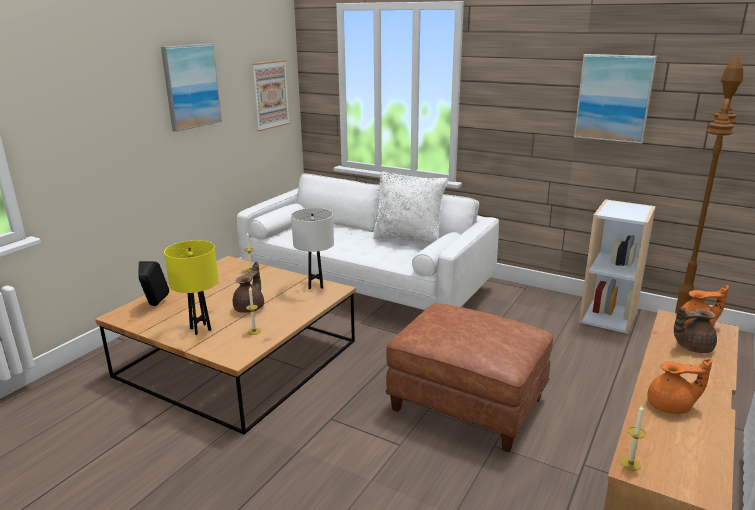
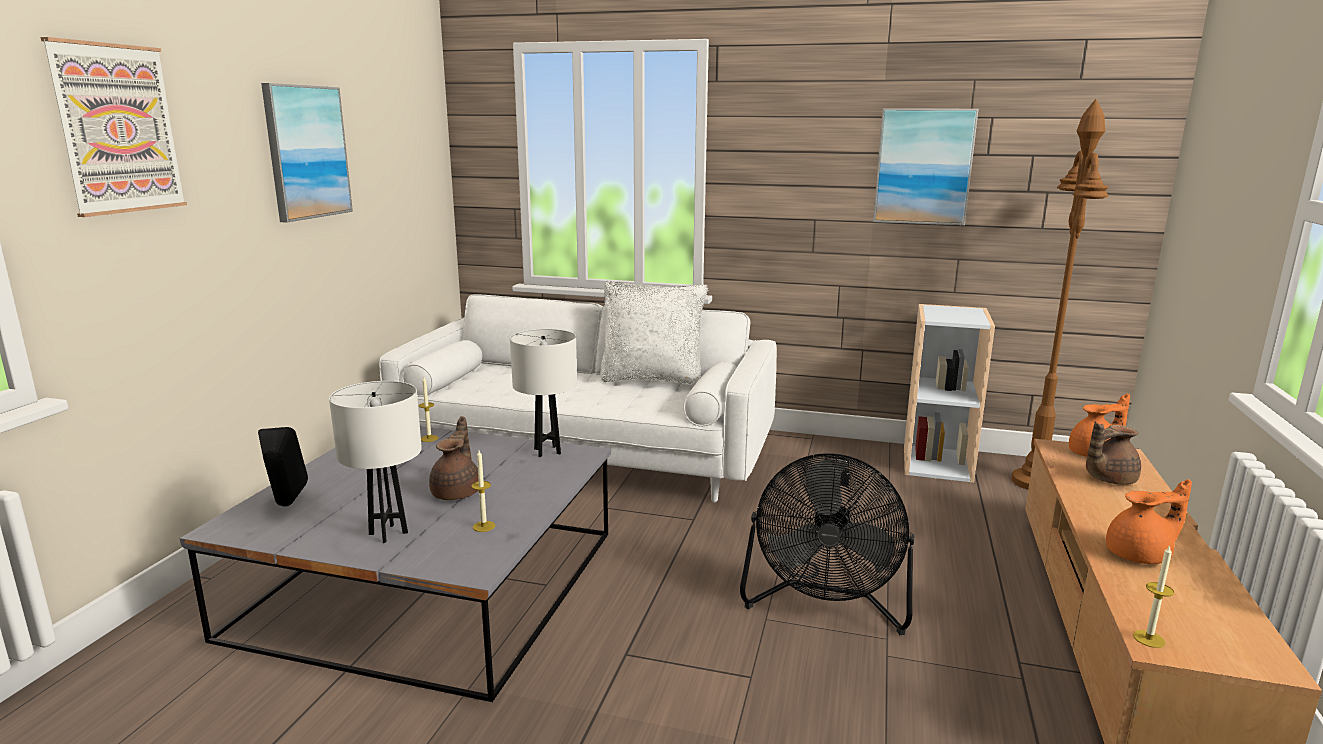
camera: 15 degrees left, 5 degrees down
(200, 329) = (388, 533): yellow table lamp -> white table lamp
(238, 358) = (430, 582): brown coffee table -> grey coffee table
(270, 95) = (415, 176): picture -> picture (117, 129)
(468, 404) = (820, 602): brown ottoman -> black fan

